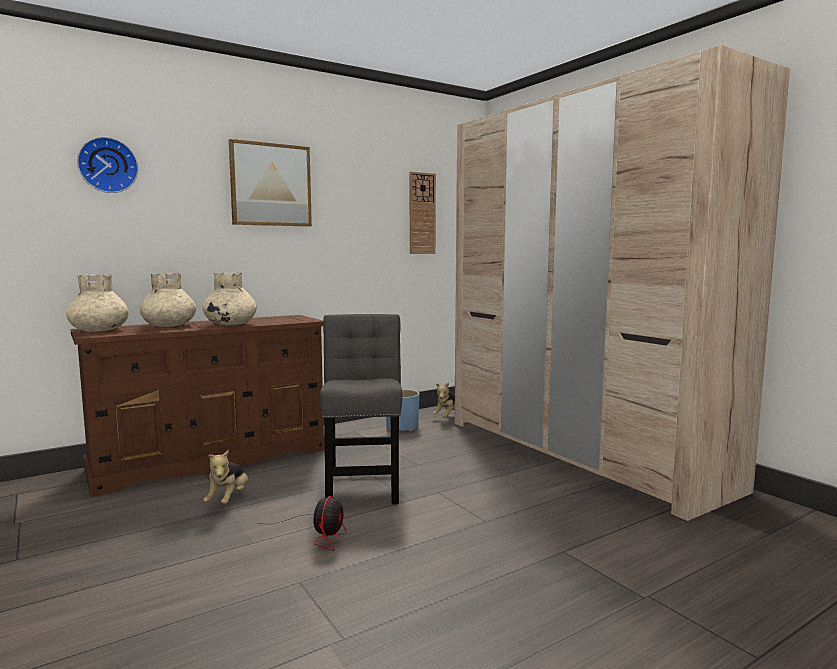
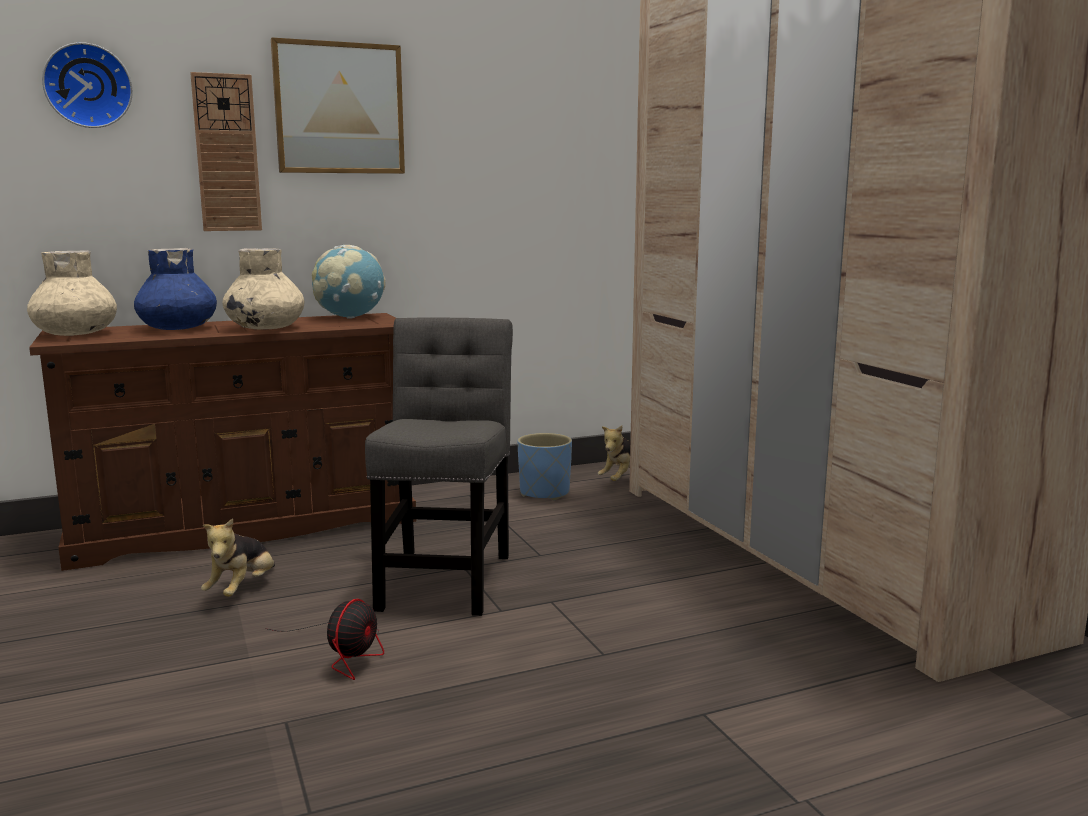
camera: 10 degrees right, 5 degrees up
(169, 326) = (178, 328): beige vase -> blue vase
(279, 317) = (350, 317): none -> globe
(422, 213) = (593, 149): wall clock -> wall clock (227, 153)

